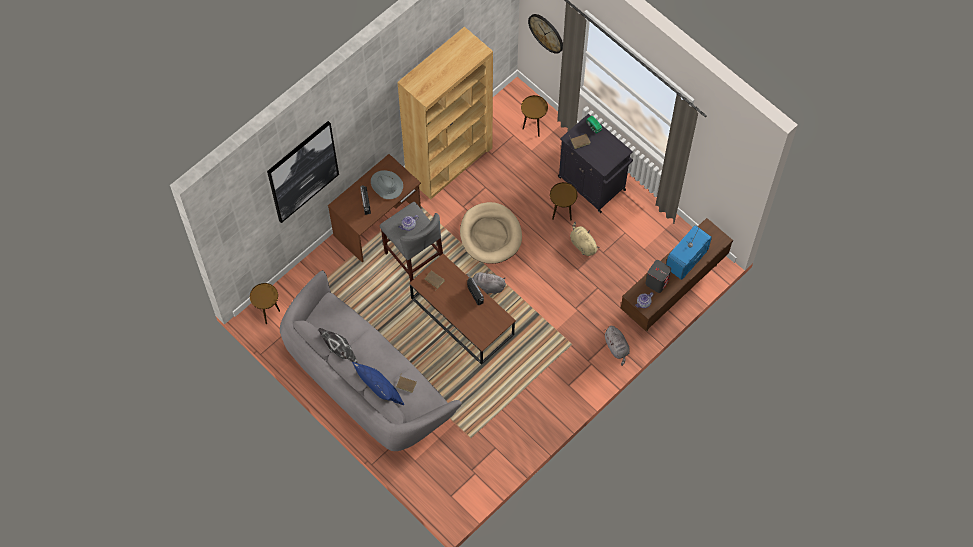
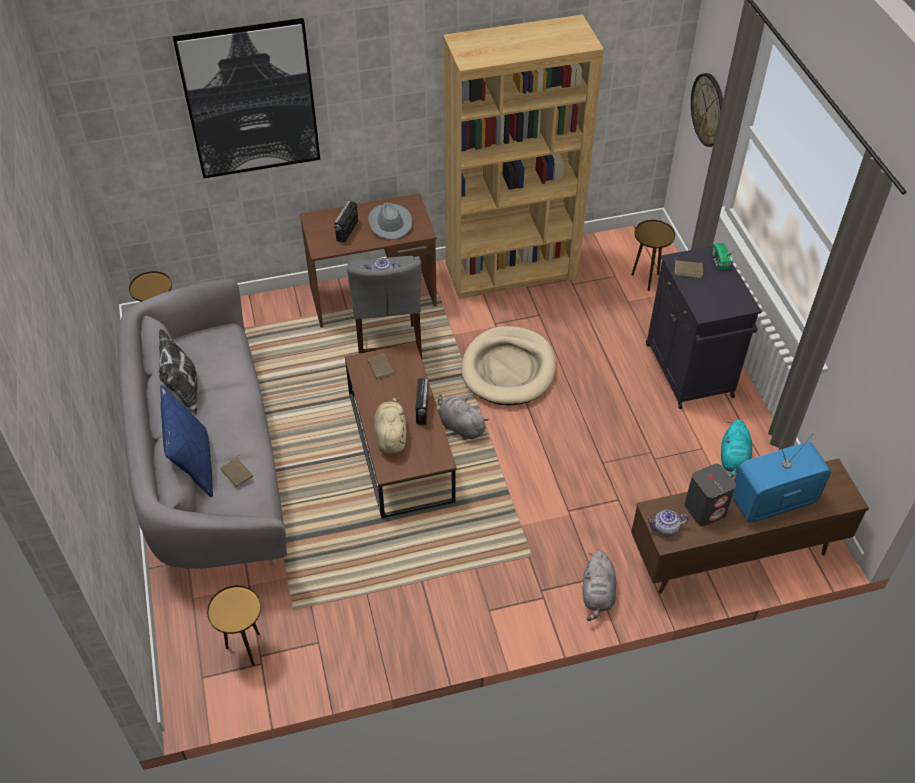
camera: 30 degrees right, 15 degrees down
(561, 214) = (623, 388): brown side table -> brown side table (246, 648)
(582, 244) = (630, 435): beige plush toy -> beige plush toy (391, 436)
(644, 231) = (733, 460): none -> turquoise plush toy

